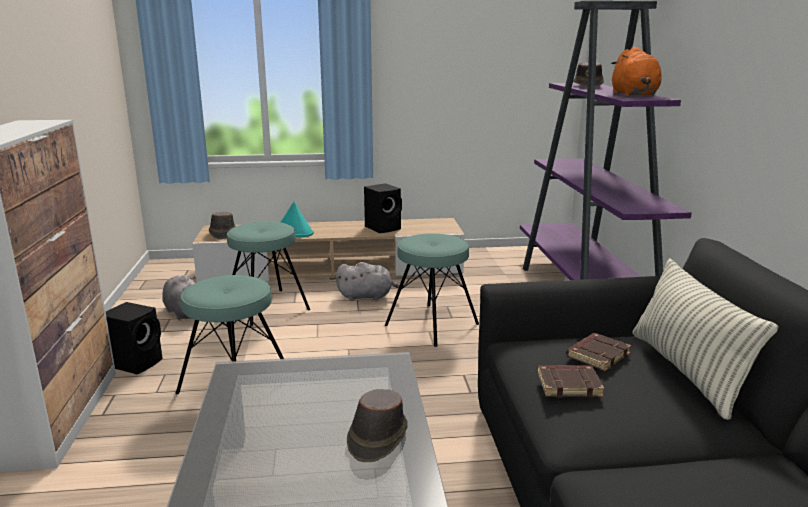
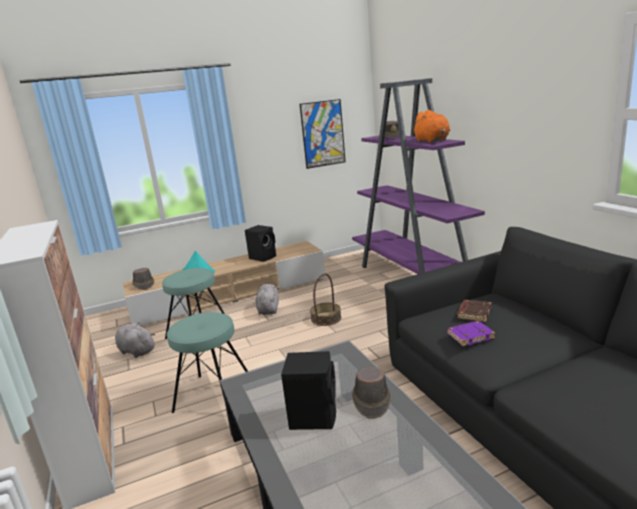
camera: 15 degrees left, 0 degrees up
(137, 362) = (124, 398): black speaker -> black speaker (313, 415)
(367, 296) = (268, 309): grey plush toy -> grey plush toy turned 75 degrees counterclockwise
(432, 325) = (326, 318): turquoise stool -> basket
(503, 72) = (323, 134): none -> picture
(569, 385) = (470, 336): brown book -> purple book
(686, 371) = (528, 311): pillow -> none

